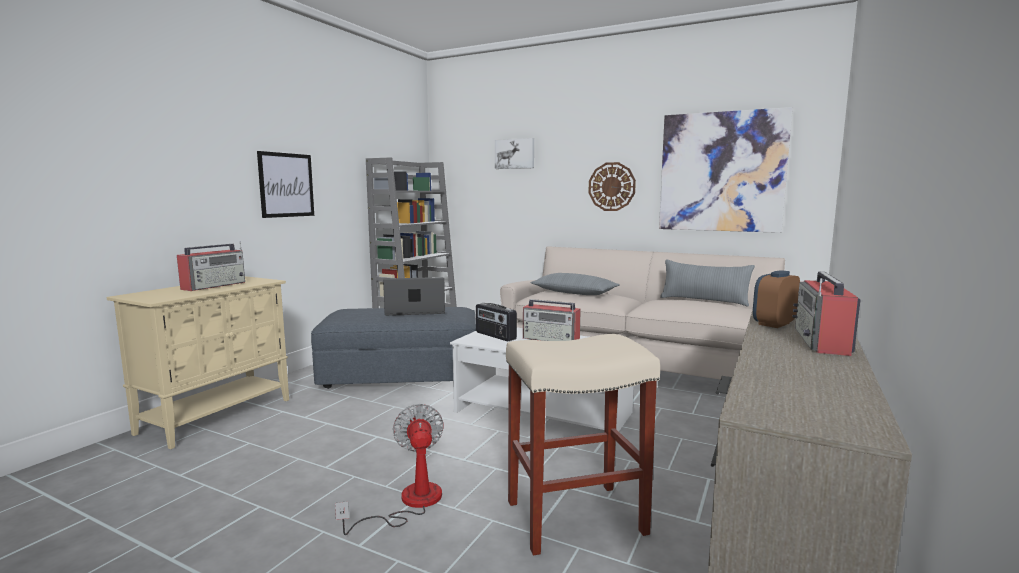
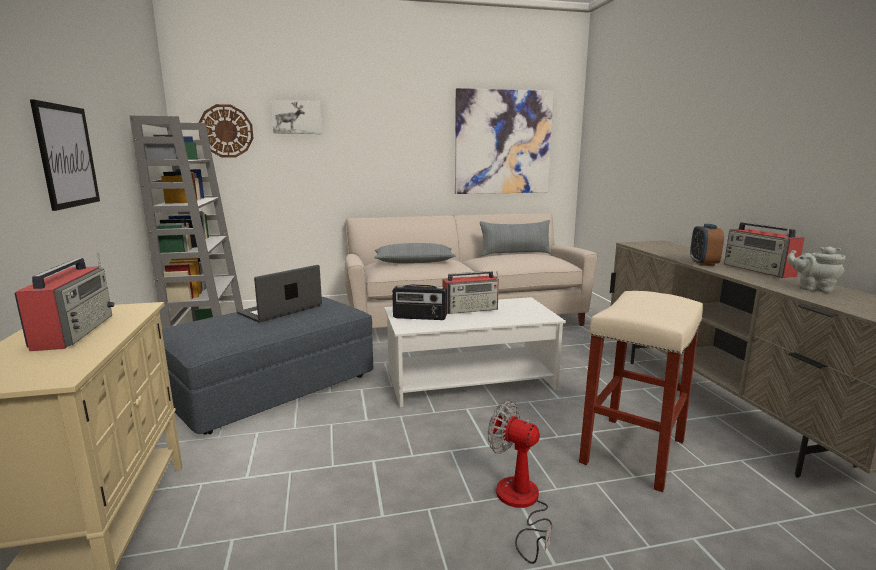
camera: 40 degrees left, 5 degrees up
(611, 186) = (408, 155): wall clock -> wall clock (226, 131)
(804, 367) = (813, 288): none -> grey teapot

